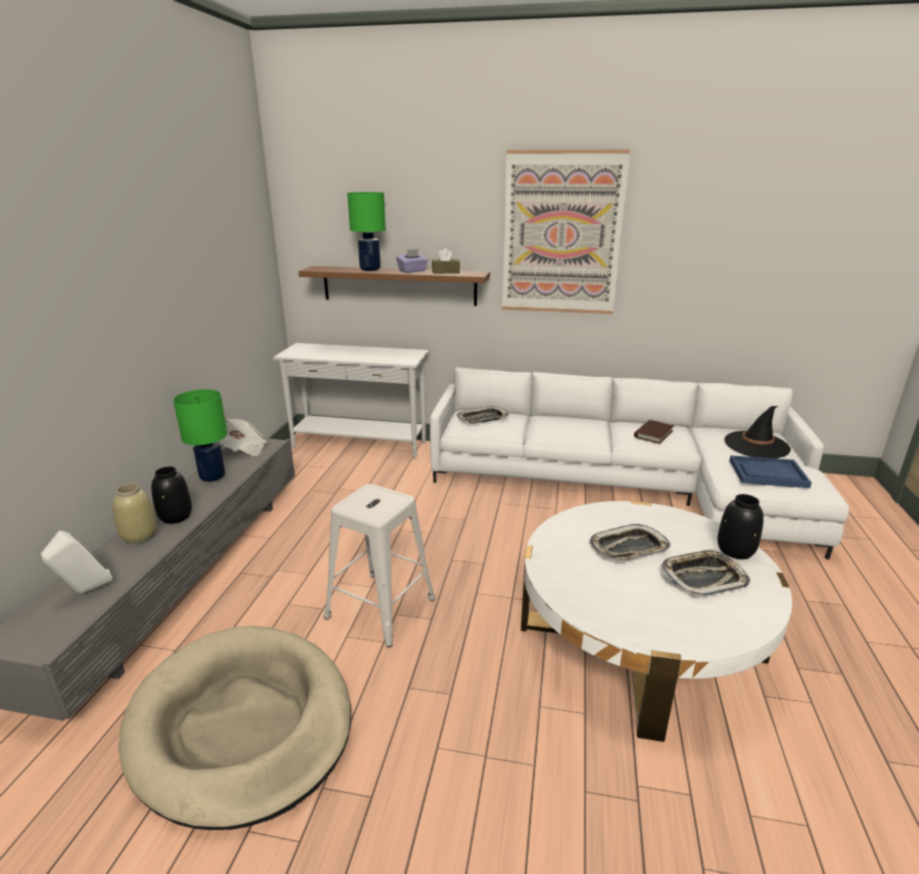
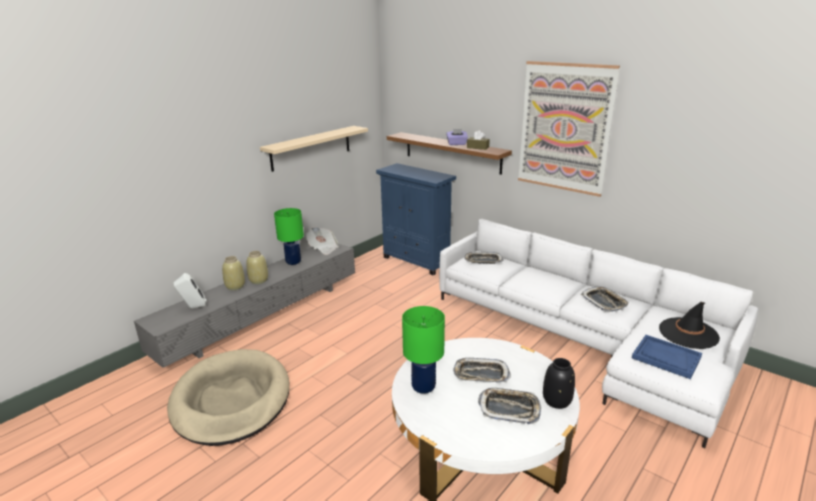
camera: 30 degrees right, 0 degrees up
(176, 517) = (259, 280): black vase -> beige vase
(202, 292) = (311, 148): none -> beige shelf
(360, 444) = (417, 261): white console table -> blue cabinet
(370, 270) = (430, 140): green table lamp -> green table lamp (424, 388)
(380, 608) = (342, 367): white stool -> none
(653, 434) = (604, 302): brown book -> tray

